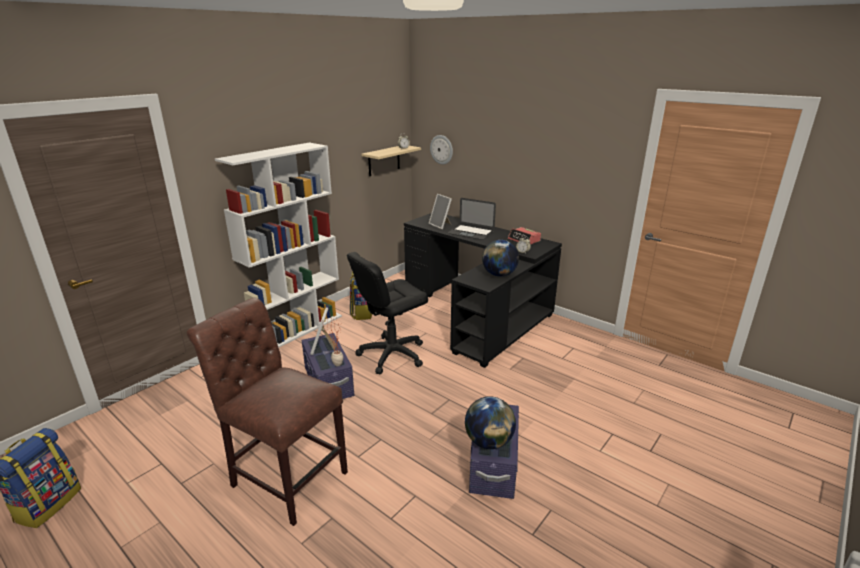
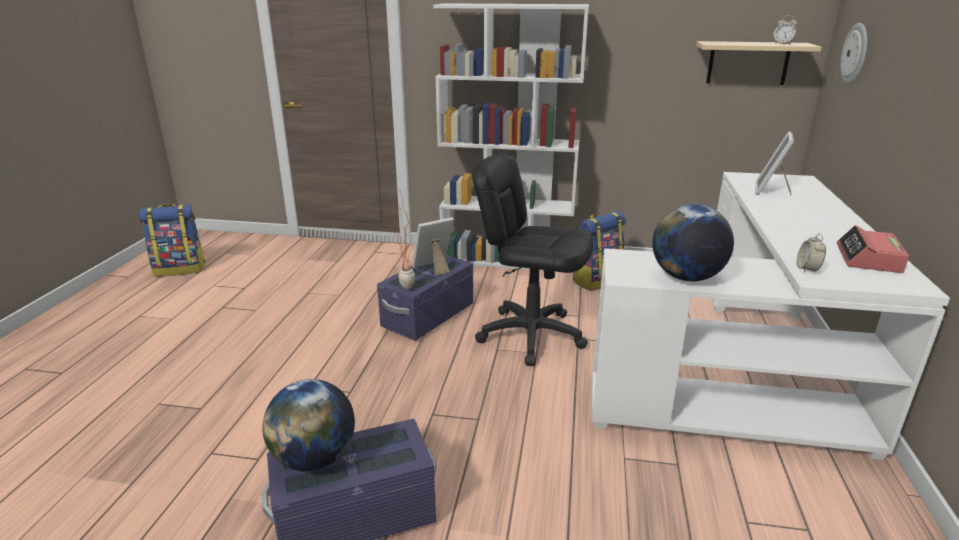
camera: 60 degrees right, 0 degrees up
(285, 476) = (254, 354): brown chair -> none
(471, 232) = (794, 214): laptop -> none
(479, 312) = (750, 369): black desk -> white desk

